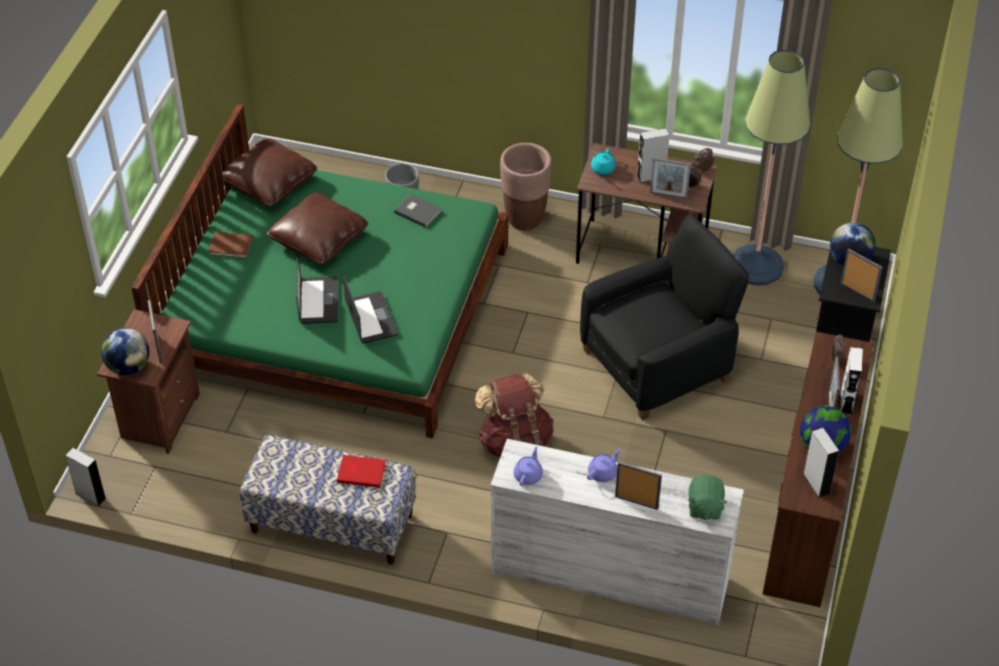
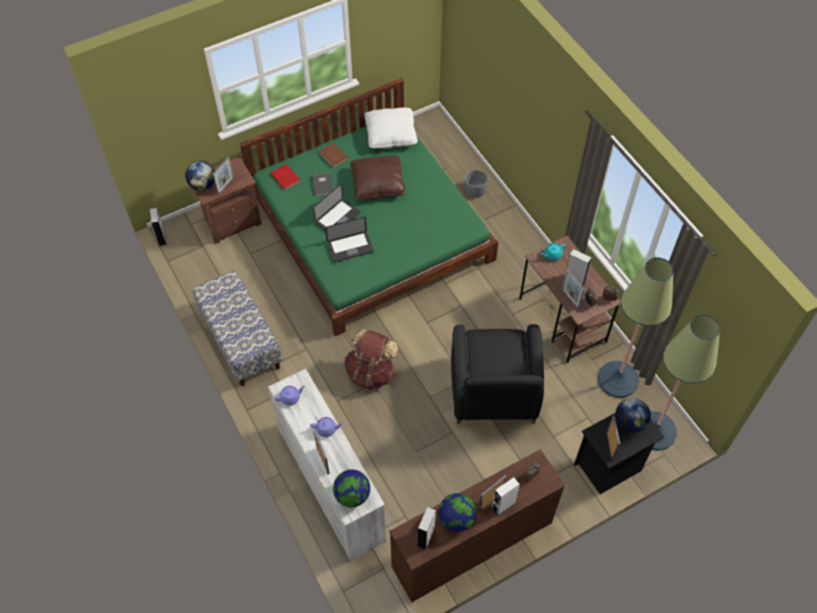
camera: 45 degrees right, 10 degrees up
(269, 183) = (390, 135): brown pillow -> white pillow
(361, 471) = (252, 326): red book -> red book (286, 177)
(371, 318) = (350, 247): laptop -> laptop turned 45 degrees clockwise
(418, 211) = (443, 205): grey book -> grey book (323, 185)
(525, 218) = (522, 251): brown planter -> none
(658, 364) = (493, 391): black armchair -> black armchair turned 75 degrees clockwise
(704, 507) = (352, 495): green plush toy -> globe

